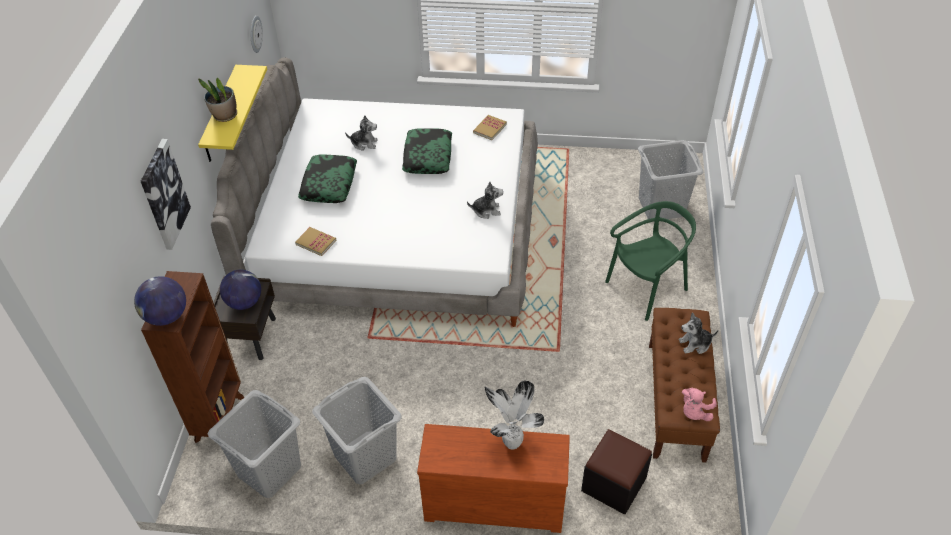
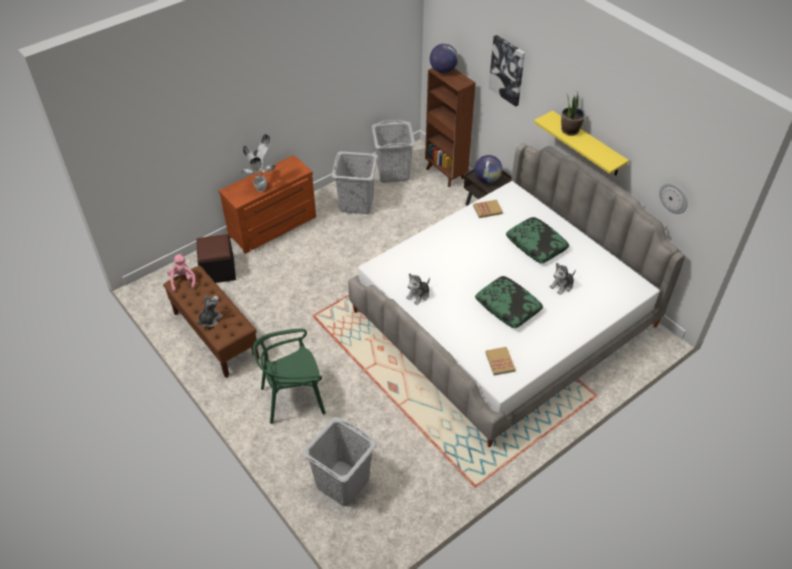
camera: 135 degrees right, 0 degrees up
(647, 288) = (293, 398): green chair -> green chair turned 60 degrees clockwise

